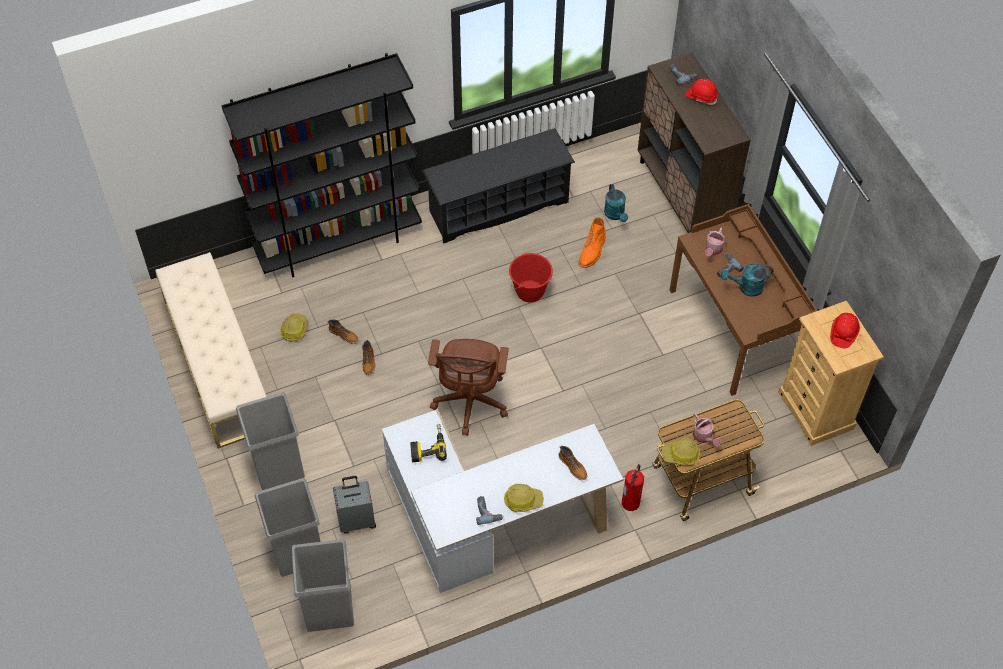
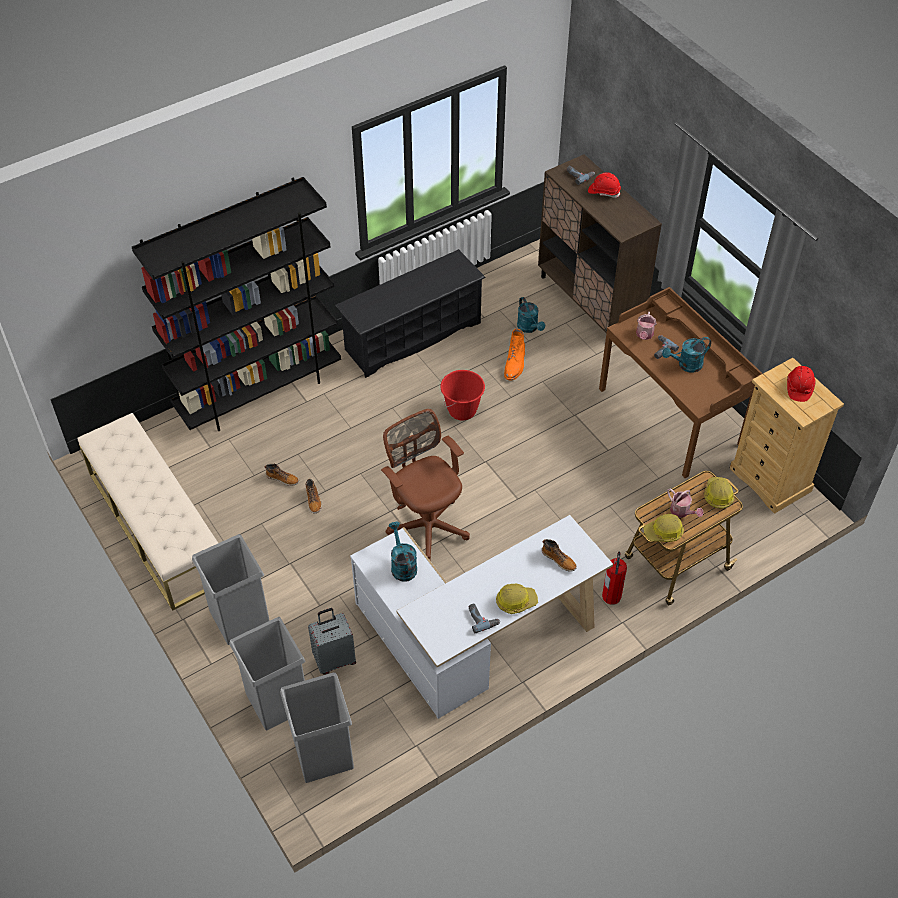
camera: 10 degrees left, 5 degrees down
(294, 329) = (230, 481): hard hat -> hard hat (717, 495)
(427, 446) = (402, 565): power drill -> turquoise watering can
(470, 402) = (426, 524): brown office chair -> brown office chair turned 150 degrees clockwise

